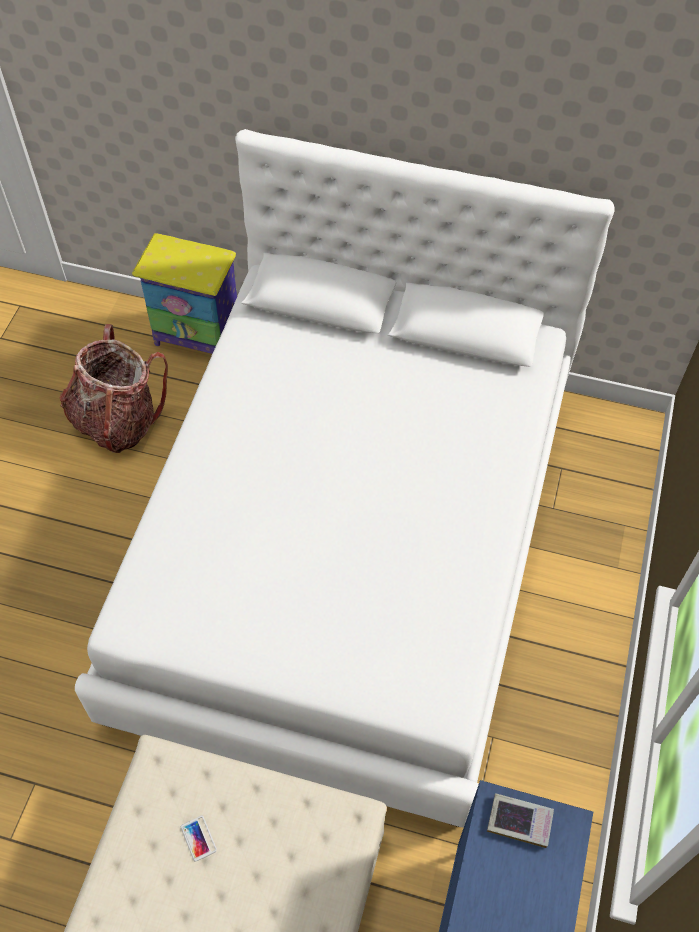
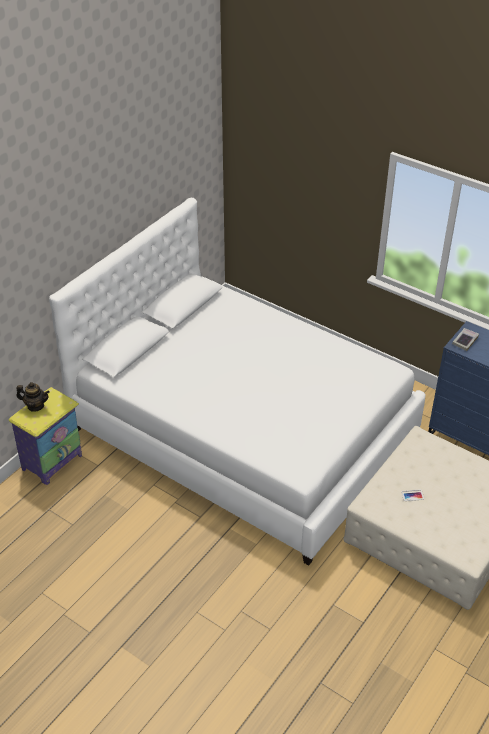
camera: 70 degrees left, 15 degrees down
(118, 421) = (97, 516): backpack -> none
(187, 250) = (35, 406): none -> teapot

